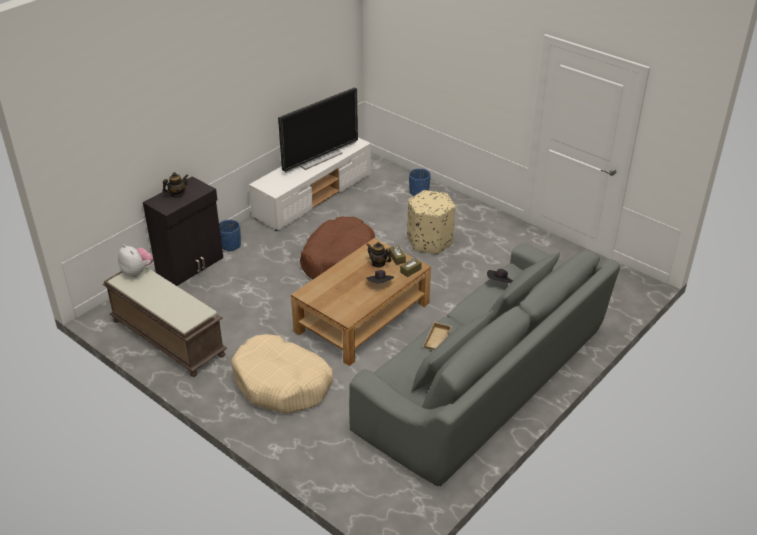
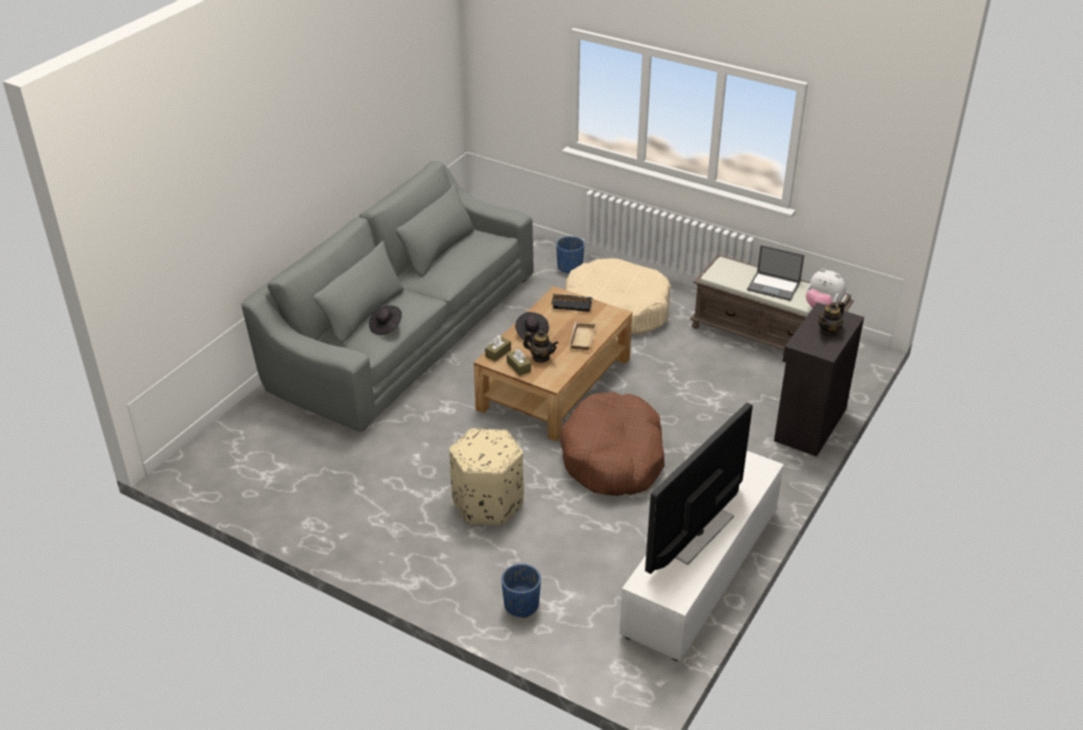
camera: 170 degrees right, 0 degrees up
(160, 294) = (774, 286): none -> laptop
(230, 245) = (777, 461): blue planter -> blue planter (570, 267)
(338, 306) = (572, 305): none -> black tray
(438, 340) = (453, 263): beige tray -> beige tray (581, 338)

